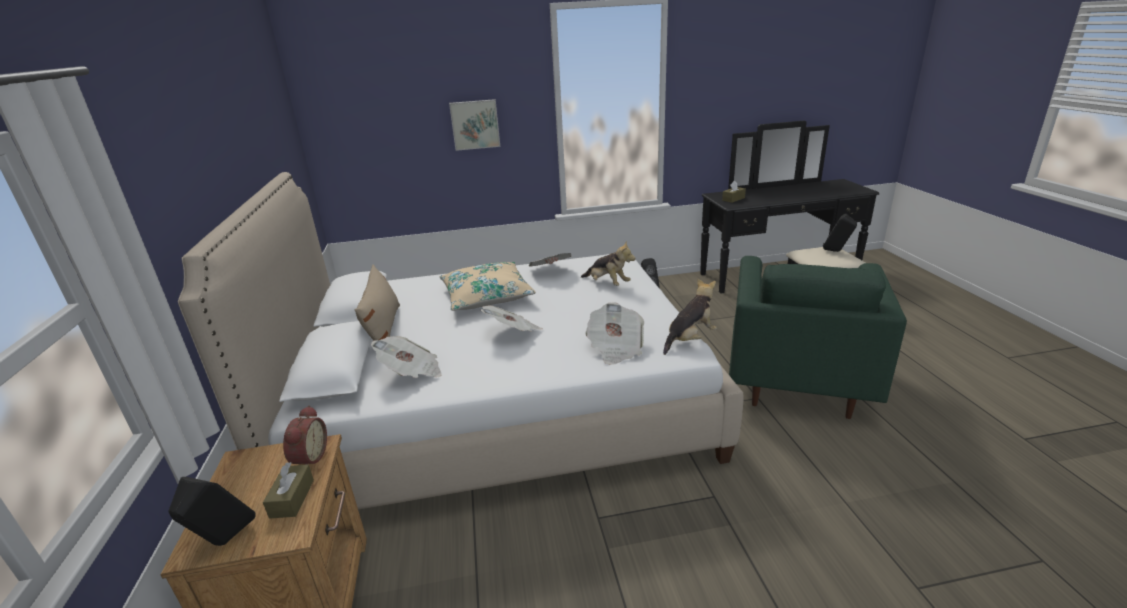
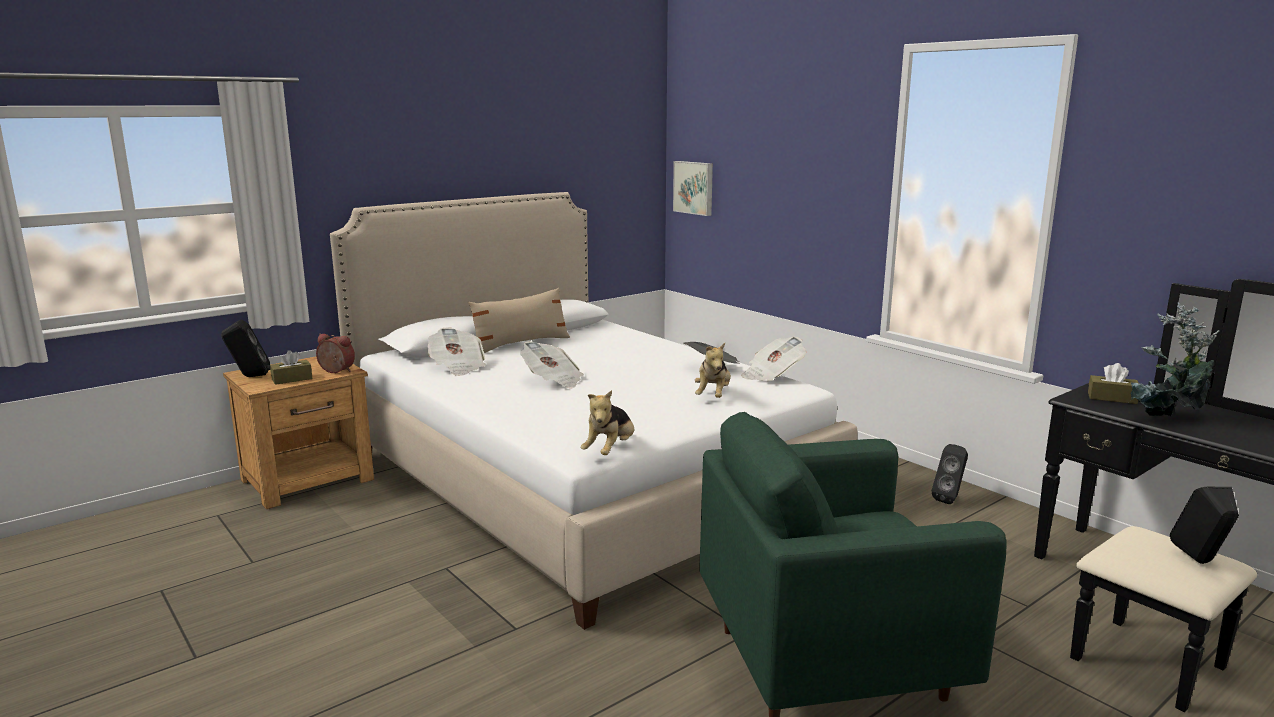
camera: 60 degrees right, 10 degrees down
(308, 458) = (335, 371): alarm clock -> alarm clock turned 135 degrees counterclockwise
(475, 124) = (802, 189): picture -> picture (694, 187)
(486, 296) = (621, 358): beige pillow -> none
(615, 348) = (558, 422): newspaper -> newspaper (772, 375)
(690, 339) = (610, 450): plush toy -> plush toy turned 90 degrees clockwise
(769, 199) = (1167, 420): none -> potted plant

